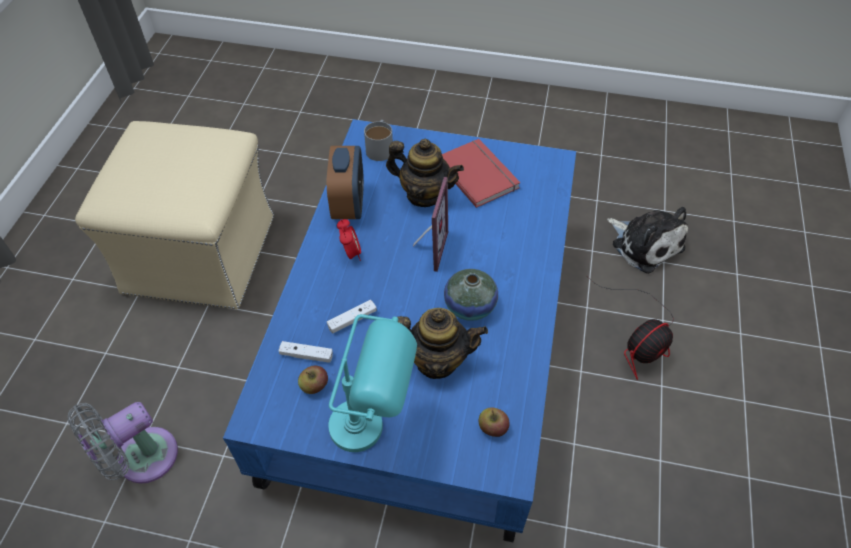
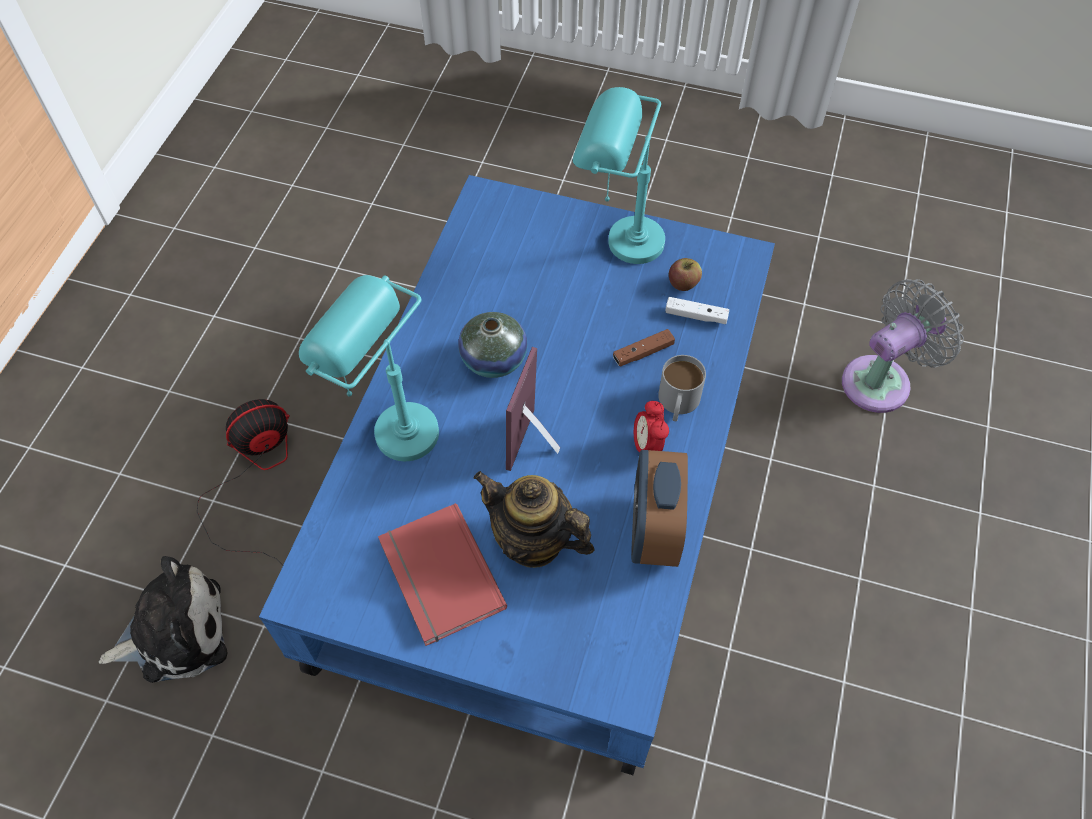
camera: 175 degrees left, 5 degrees up
(201, 252) = (898, 675): beige ottoman -> none
(352, 320) = (643, 353): white game controller -> brown game controller
(380, 147) = (601, 654): grey mug -> grey mug (677, 403)
(436, 360) = (544, 300): teapot -> none
(492, 428) = (493, 232): apple -> none
(537, 253) = (386, 426): none -> turquoise table lamp
(644, 244) = (175, 632): plush toy -> plush toy turned 105 degrees clockwise

